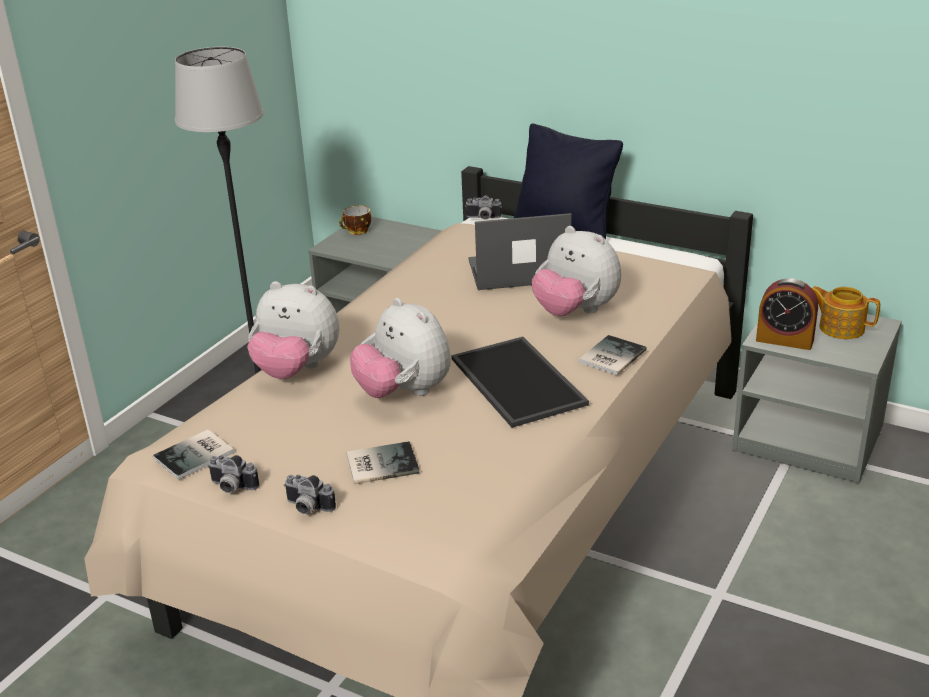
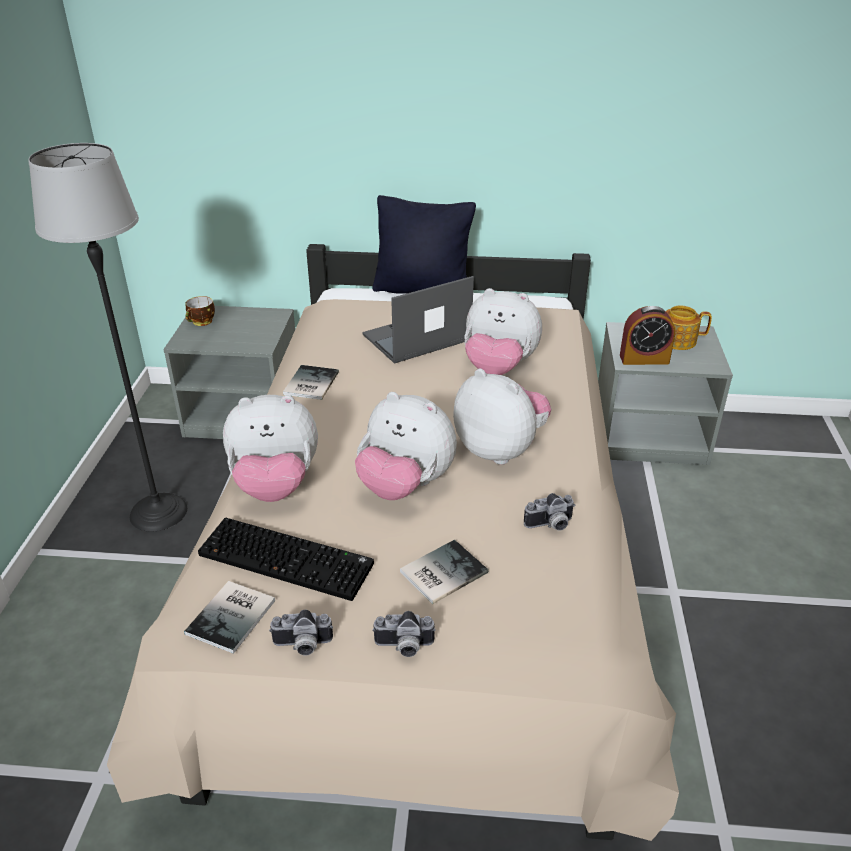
camera: 25 degrees left, 5 degrees up
(266, 425) = (289, 558): none -> keyboard
(483, 218) = (344, 292): camera -> camera (550, 525)
(514, 381) = (500, 449): tray -> plush toy
(610, 356) = (562, 406): book -> book (309, 384)

